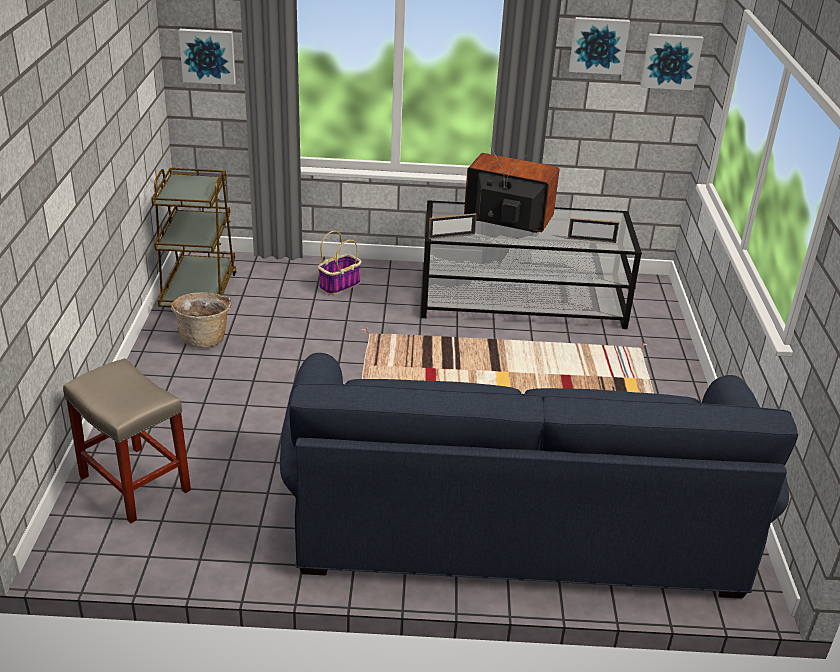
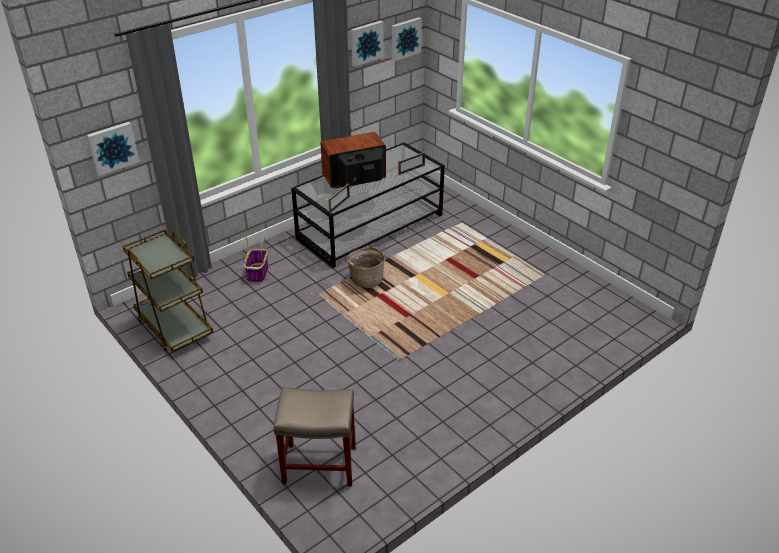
camera: 40 degrees left, 5 degrees up
(204, 338) = (225, 355): basket -> basket (366, 280)
(516, 521) = (525, 350): blue sofa -> none

